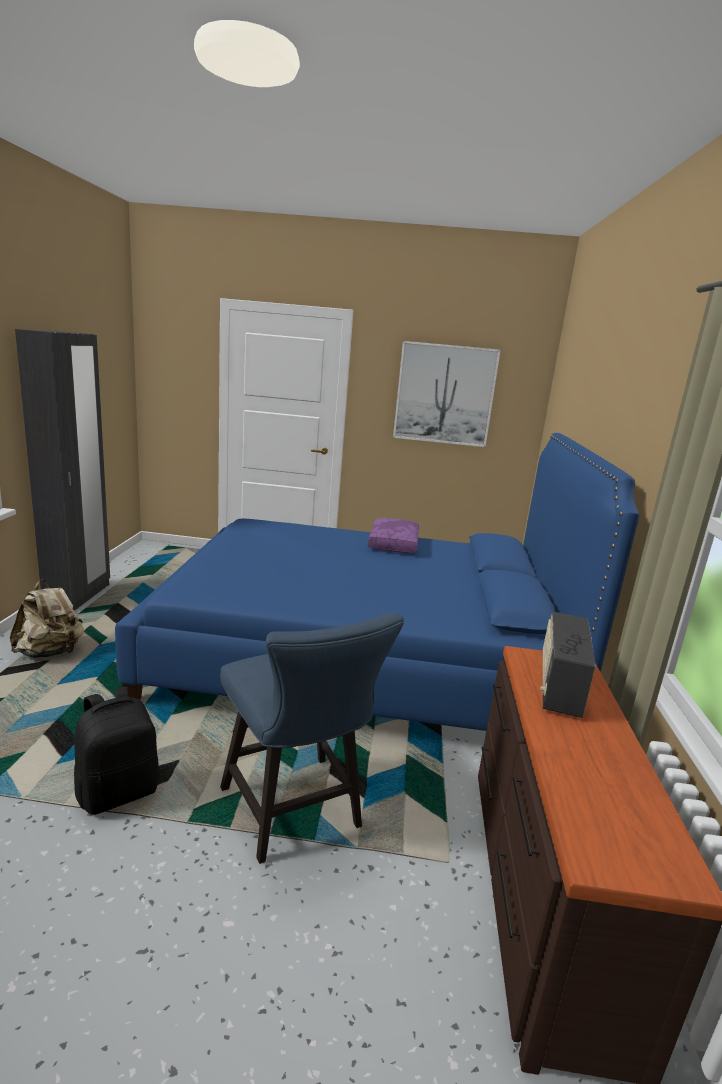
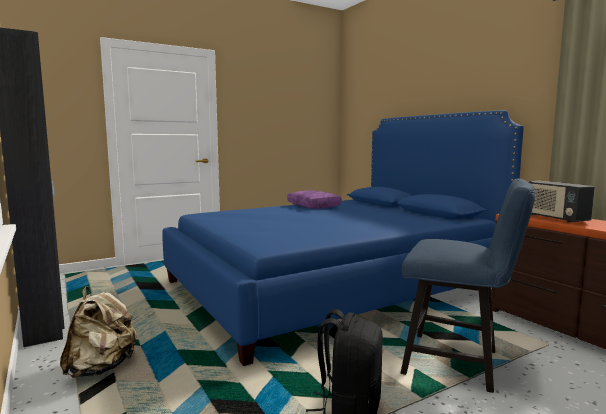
camera: 35 degrees left, 10 degrees down
(444, 394) = (283, 110): picture -> none

